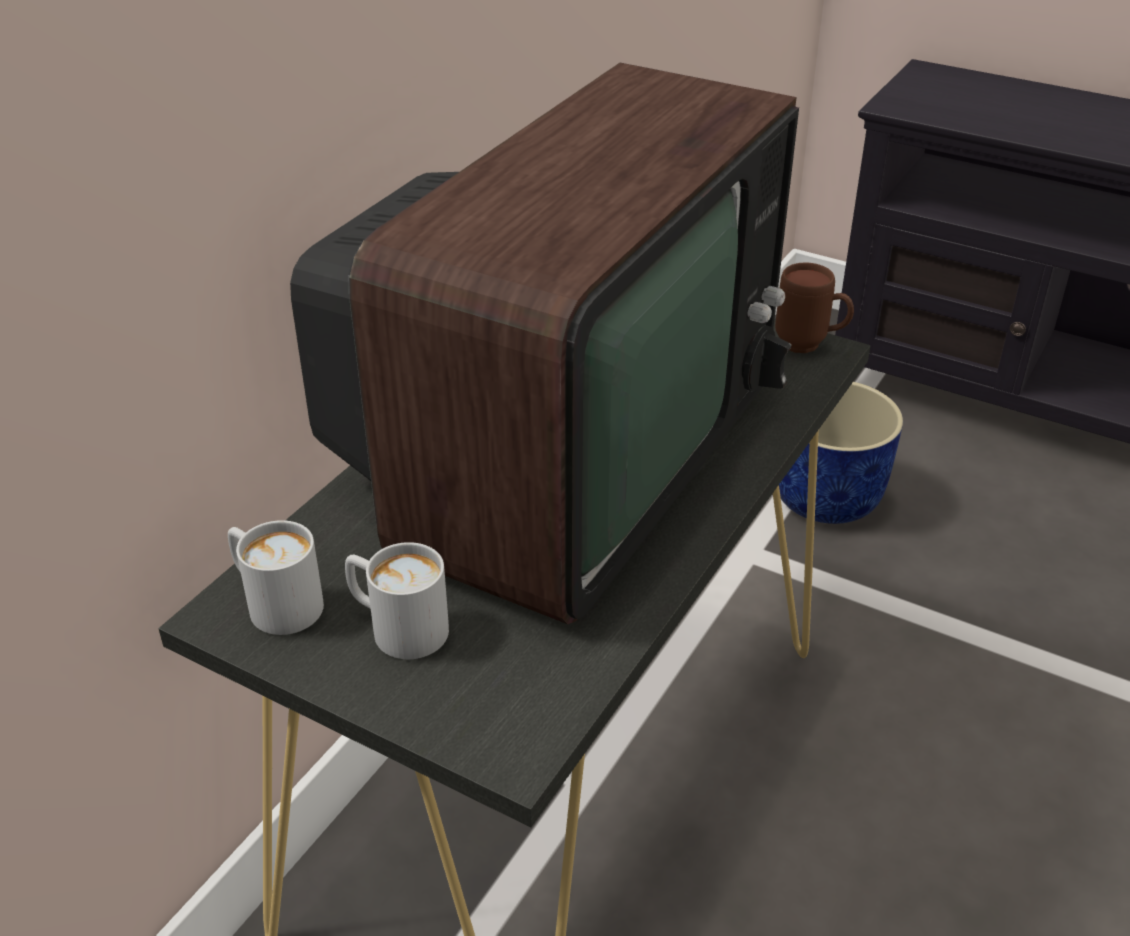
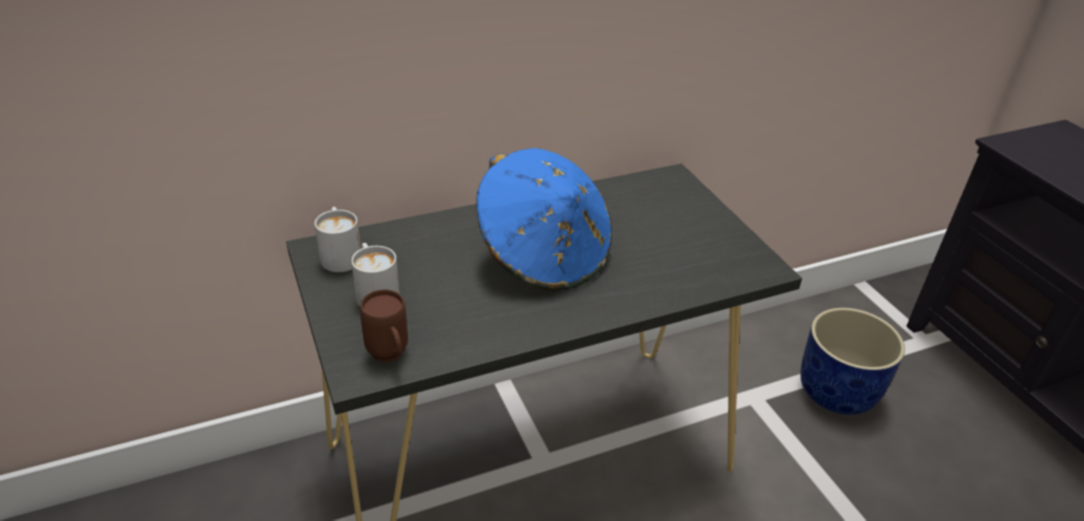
camera: 35 degrees right, 0 degrees up
(562, 460) = (544, 255): television -> blue hat
(810, 346) = (760, 262): brown mug -> brown mug (390, 357)

